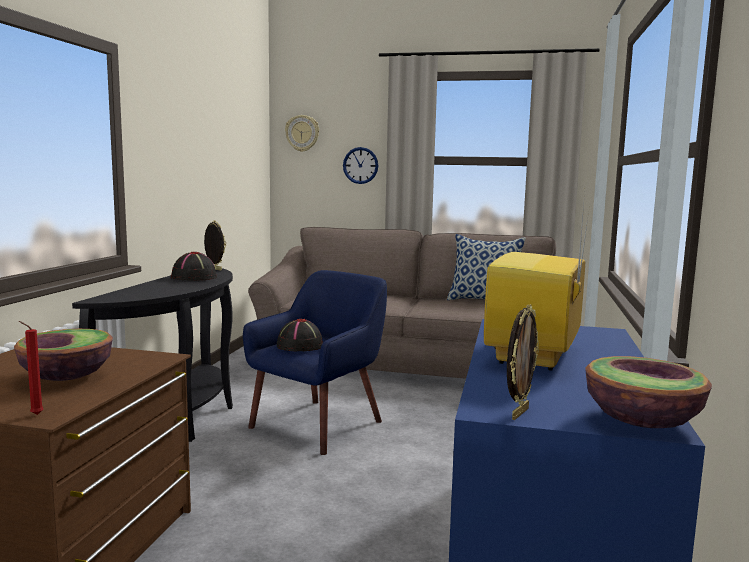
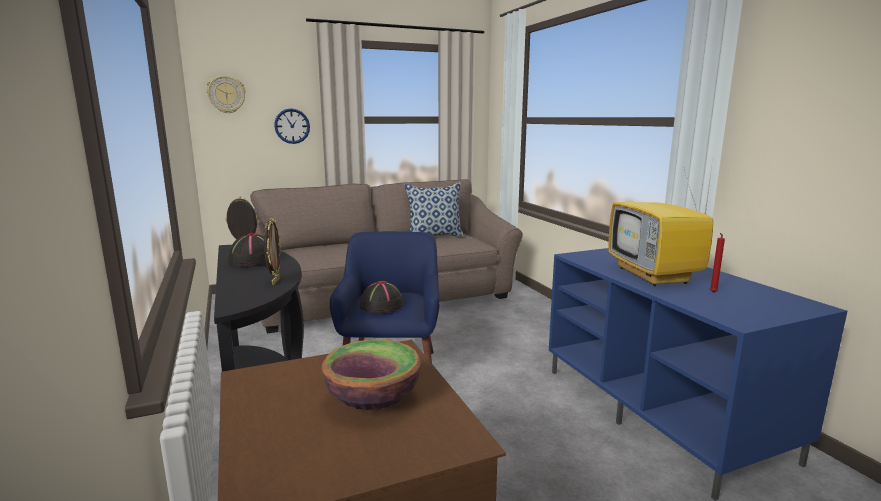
camera: 35 degrees left, 5 degrees up
(35, 414) = (455, 446): red candle -> red candle (712, 293)
(518, 413) = (753, 318): picture frame -> picture frame (275, 281)
(642, 422) = (799, 305): bowl -> none

